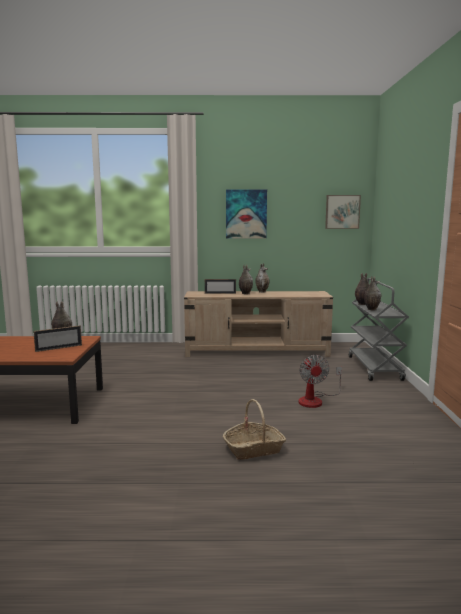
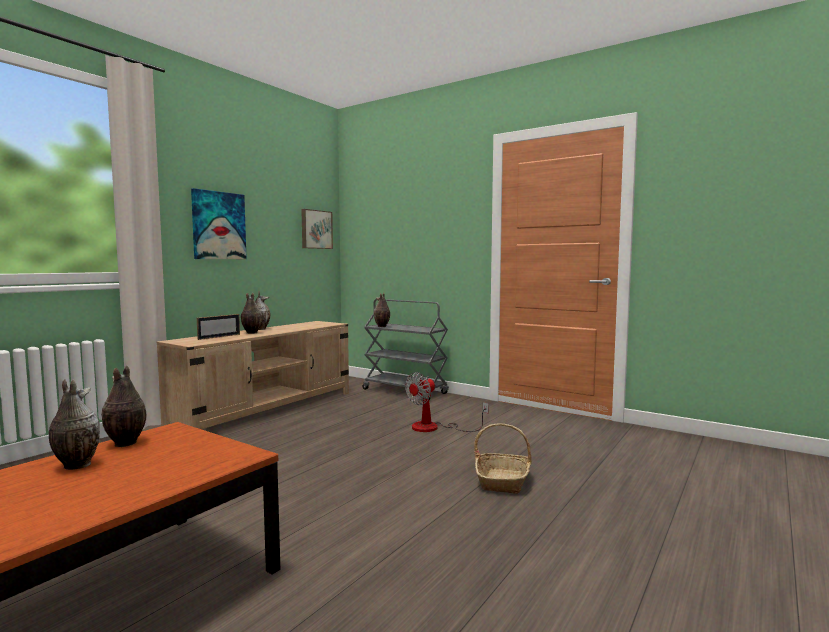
camera: 55 degrees left, 5 degrees down
(59, 348) = (181, 452): picture frame -> none
(315, 400) = (435, 428): fan -> fan turned 105 degrees clockwise
(371, 309) = (406, 328): vase -> vase (75, 465)

